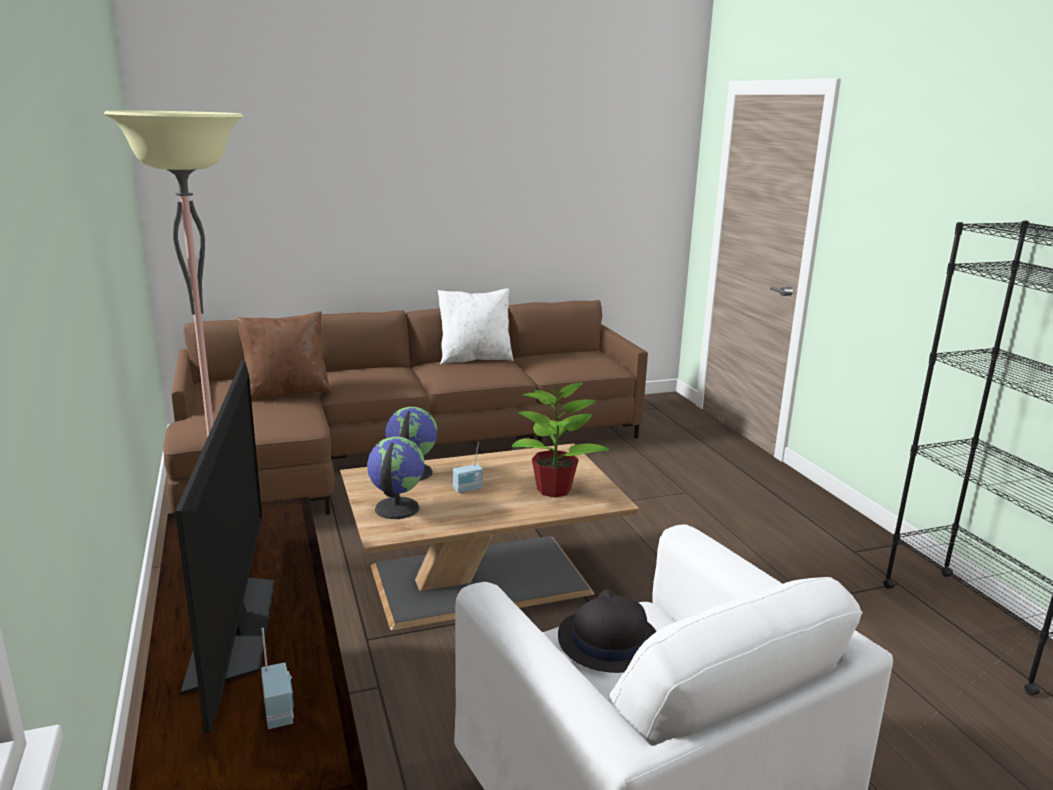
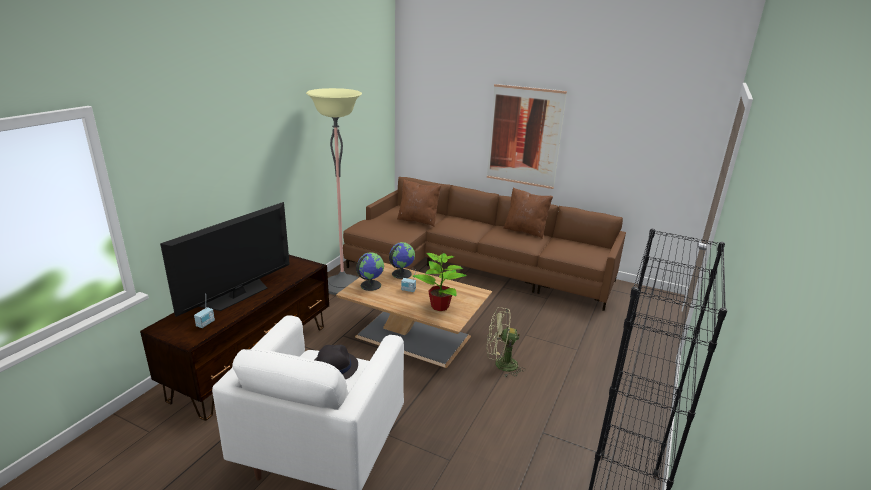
camera: 45 degrees right, 5 degrees up
(425, 202) = (524, 136): none -> picture
(475, 359) = (525, 231): white pillow -> brown pillow
(646, 553) = (500, 365): none -> green fan

